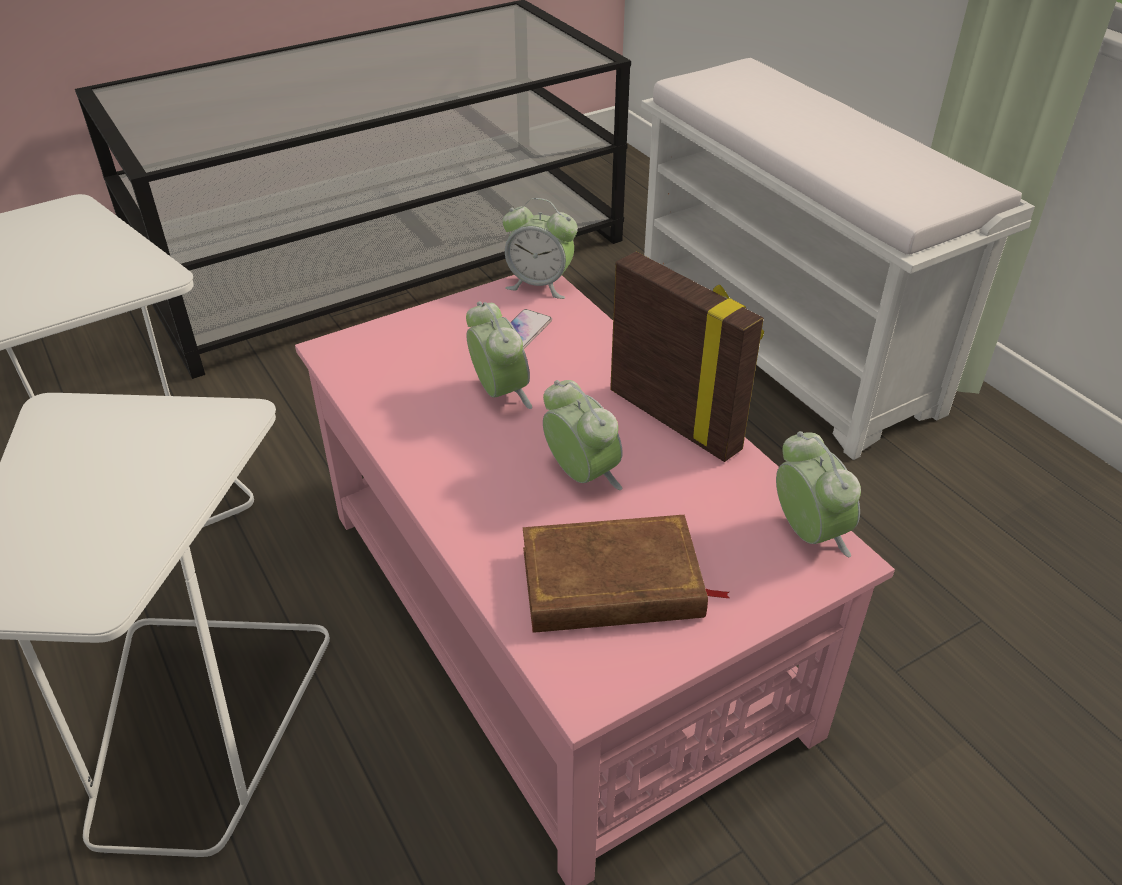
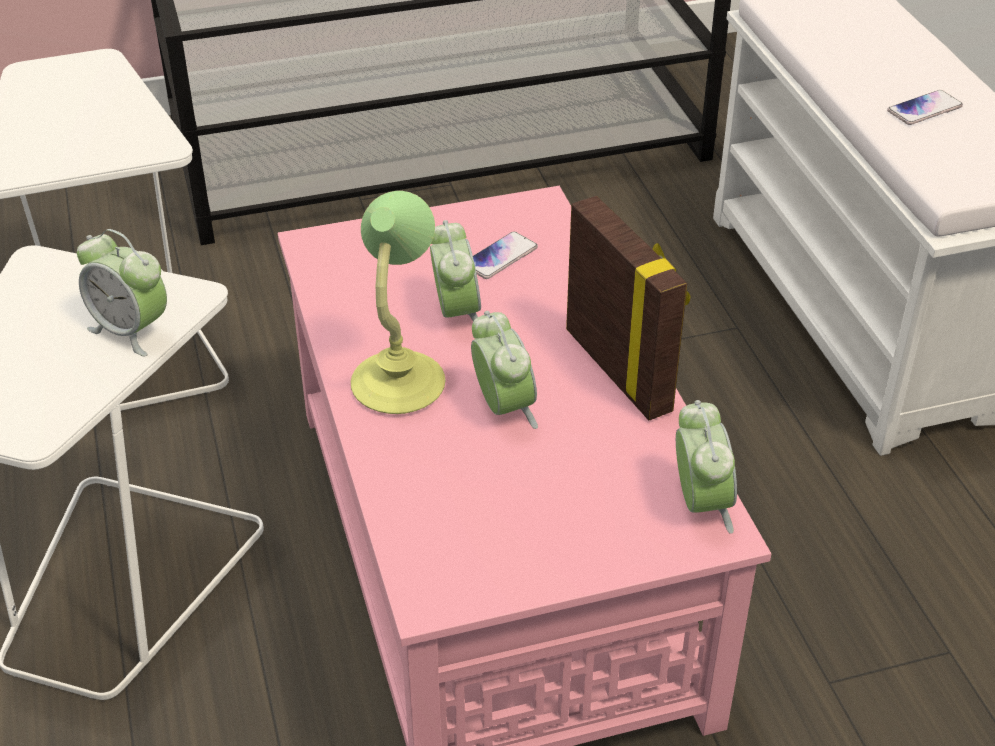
camera: 15 degrees right, 0 degrees up
(470, 469) = (400, 382): none -> table lamp
(540, 284) = (541, 207): alarm clock -> alarm clock (131, 330)
(612, 584) = (491, 513): brown book -> none
(853, 151) = (924, 109): none -> phone

